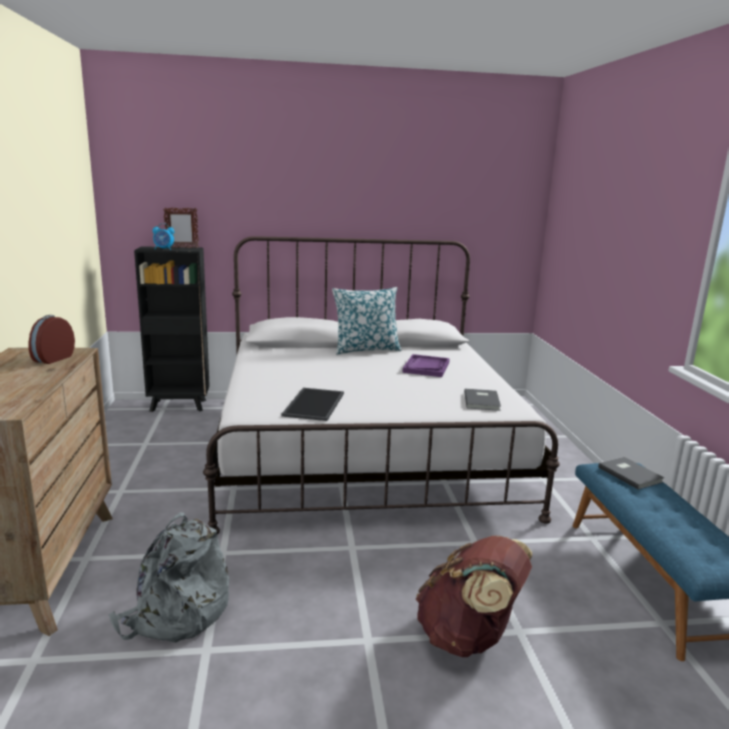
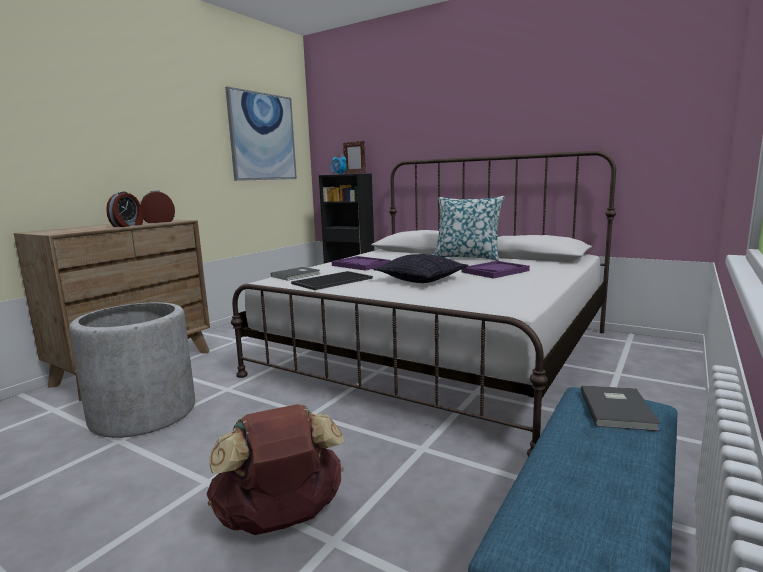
camera: 40 degrees right, 5 degrees down
(44, 375) = (128, 225): none -> alarm clock
(65, 201) = (262, 137): none -> picture
(175, 613) = (144, 413): grey backpack -> grey planter
(287, 374) = (361, 265): none -> purple tray
(391, 388) = (421, 280): none -> pillow
(482, 401) = (491, 297): grey book -> grey book (297, 275)

